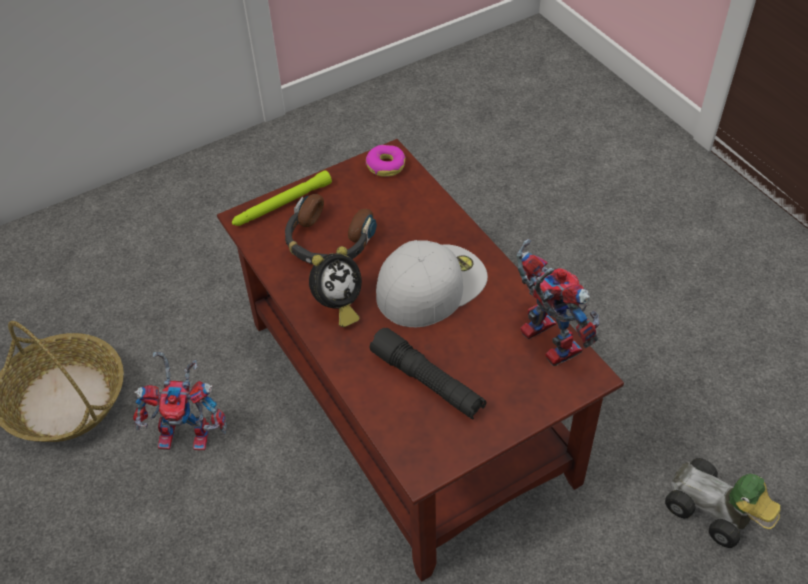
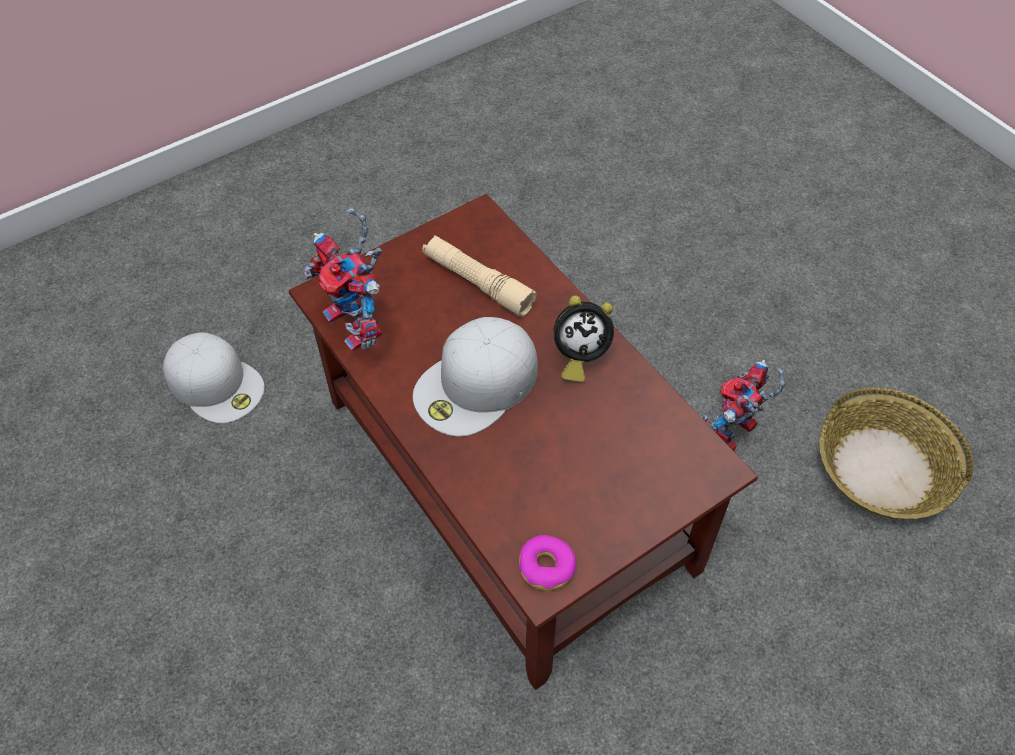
camera: 175 degrees right, 5 degrees up
(190, 433) = (731, 437): toy robot -> toy robot turned 45 degrees counterclockwise
(282, 204) = (677, 492): green flashlight -> none
(328, 241) = (605, 438): headphones -> none
(337, 305) = (578, 356): alarm clock -> alarm clock turned 135 degrees counterclockwise
(427, 382) = (477, 283): black flashlight -> beige flashlight
(714, 513) = (216, 383): toy car -> white cap

